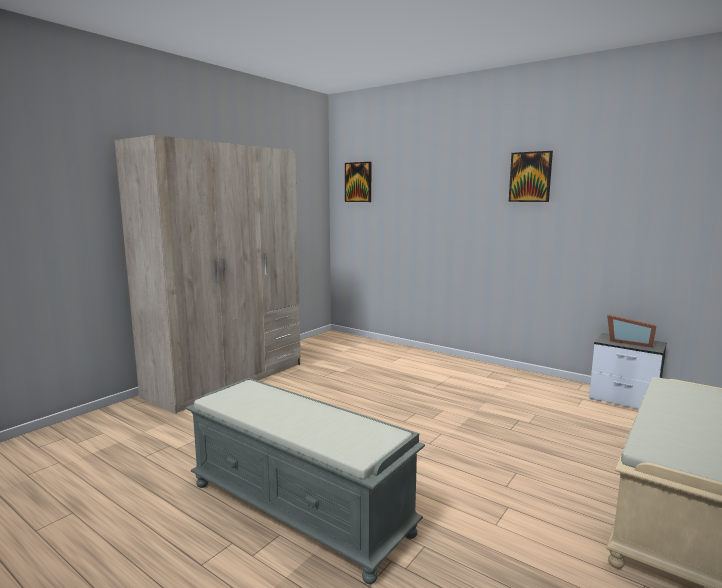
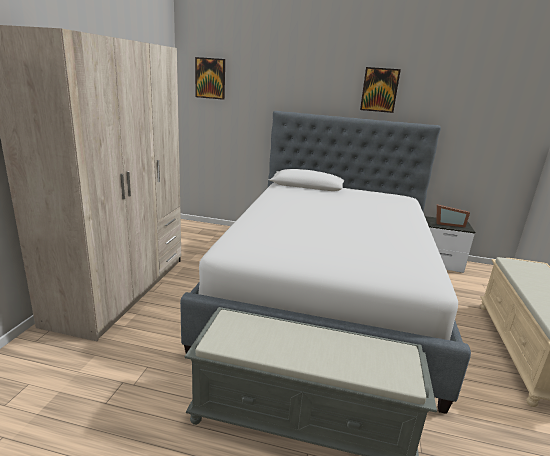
camera: 25 degrees left, 10 degrees up
(433, 408) = (327, 292): none -> bed

